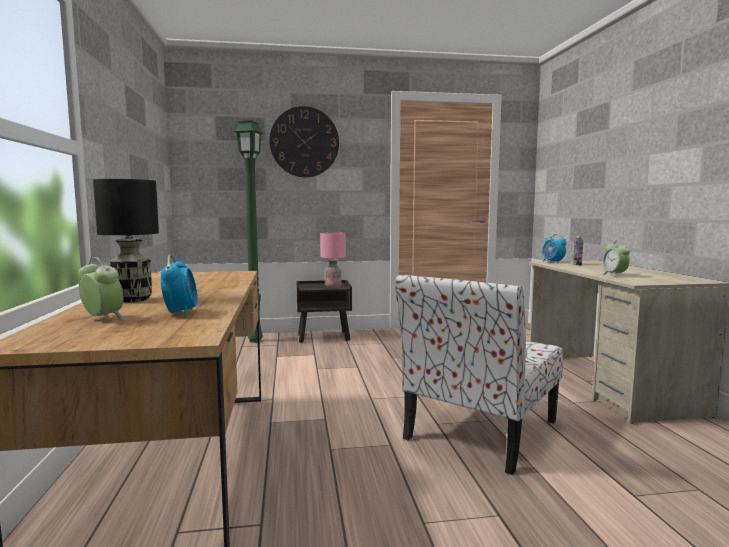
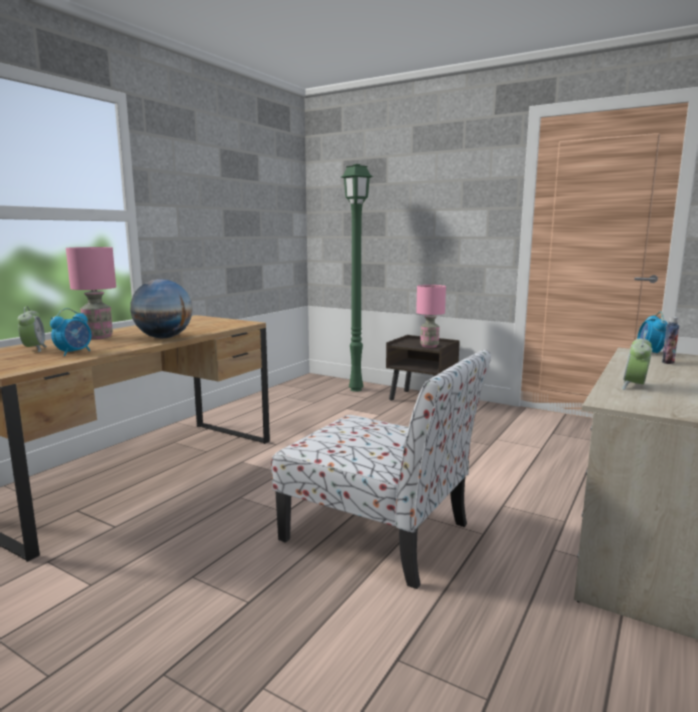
camera: 40 degrees right, 5 degrees up
(133, 299) = (98, 337): black table lamp -> pink table lamp
(218, 290) = (164, 338): none -> globe
(304, 142) = (423, 181): wall clock -> none
(479, 431) = (380, 533): chair -> chair turned 135 degrees counterclockwise

